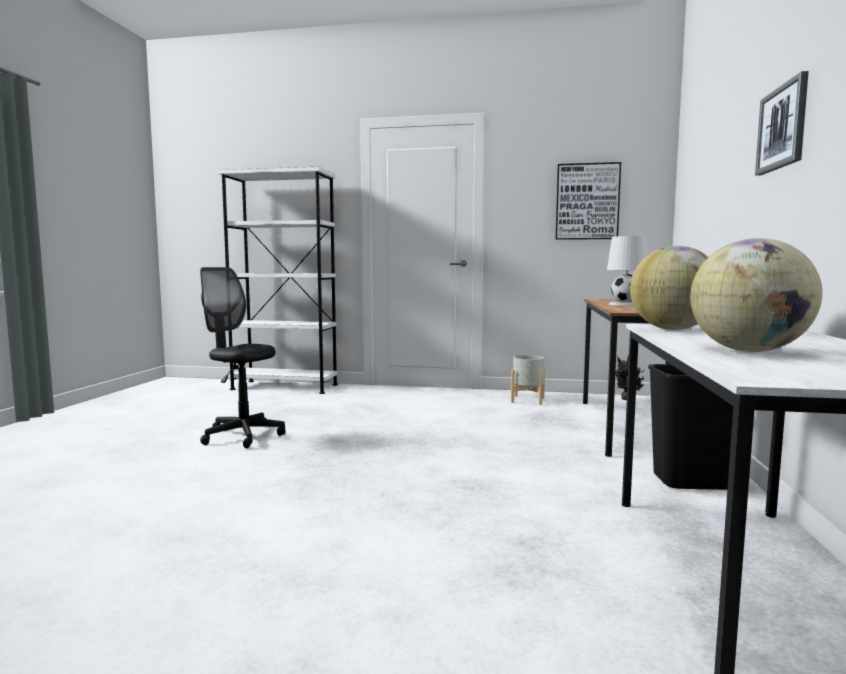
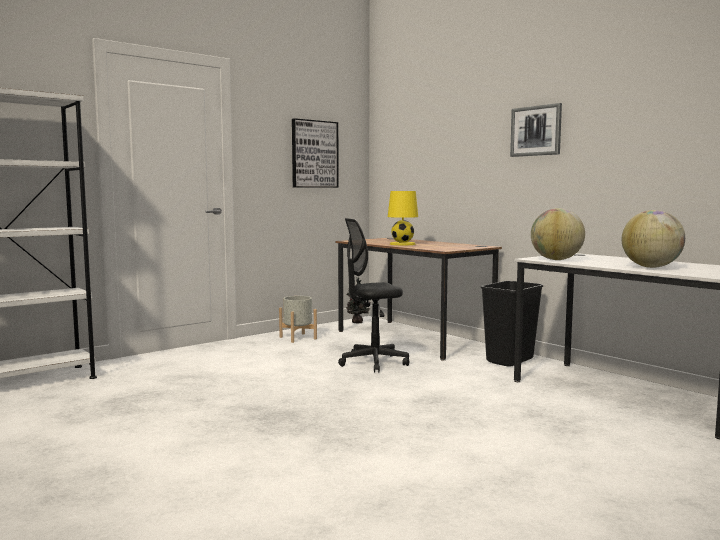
camera: 50 degrees left, 0 degrees up
(243, 436) = (154, 435): black office chair -> black office chair (373, 363)
(625, 304) = (402, 244): white table lamp -> yellow table lamp

